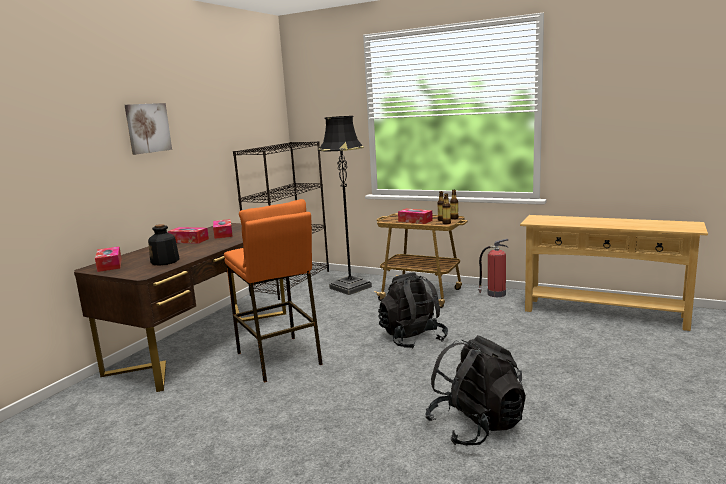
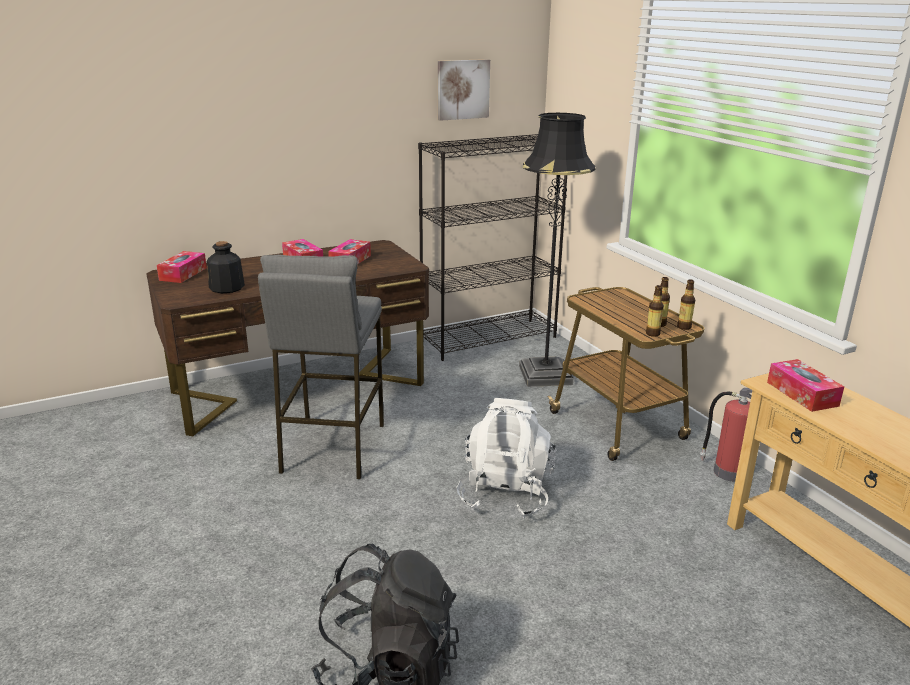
camera: 35 degrees right, 10 degrees up
(147, 128) = (276, 105): picture -> picture (462, 89)
(279, 358) = (332, 448): orange stool -> grey stool
(412, 339) = (505, 493): black backpack -> white backpack
(415, 221) = (620, 312): tissue box -> tissue box (802, 394)

